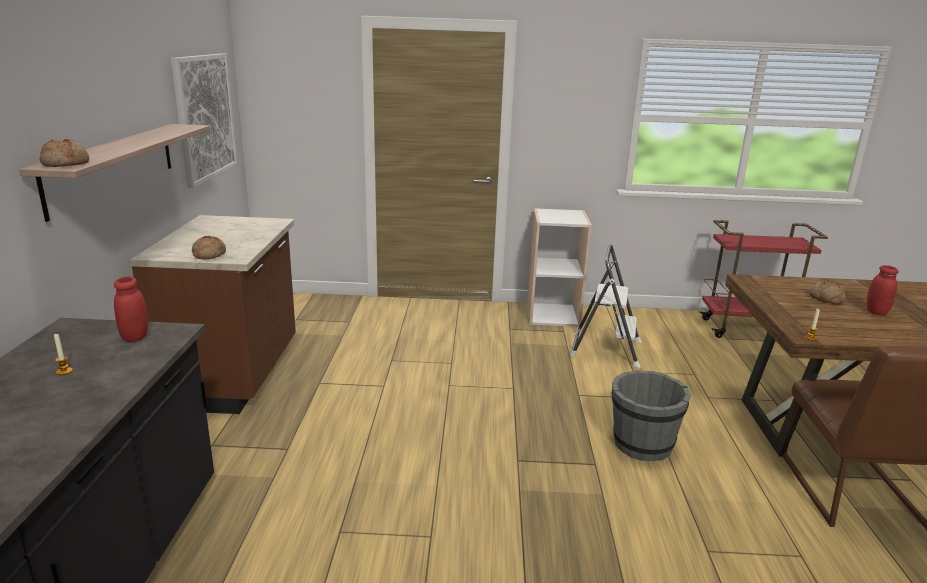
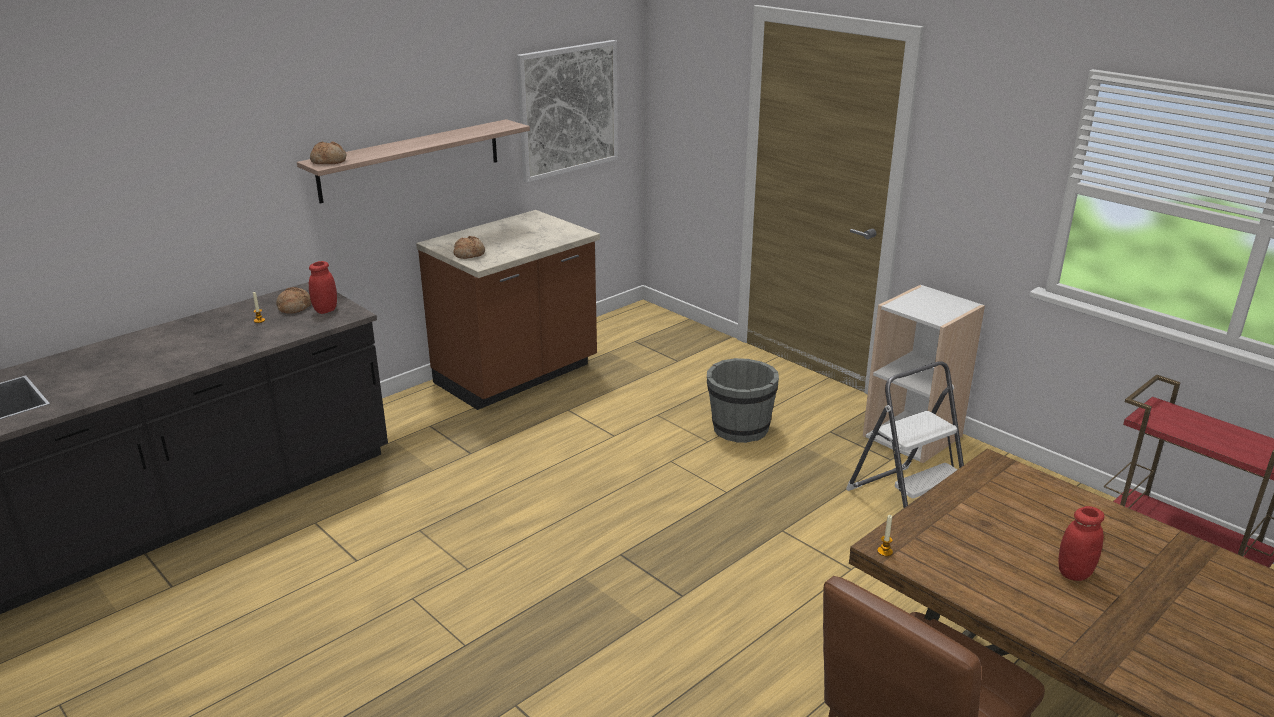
camera: 45 degrees right, 5 degrees up
(642, 445) = (759, 607): grey bucket -> grey bucket (739, 429)
(825, 299) = (1044, 529): bread -> bread (294, 307)

